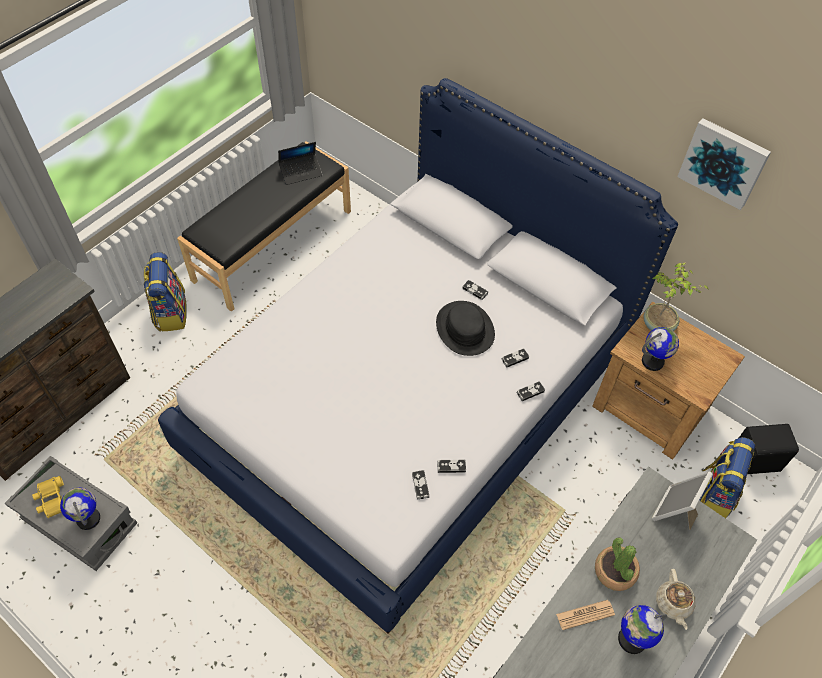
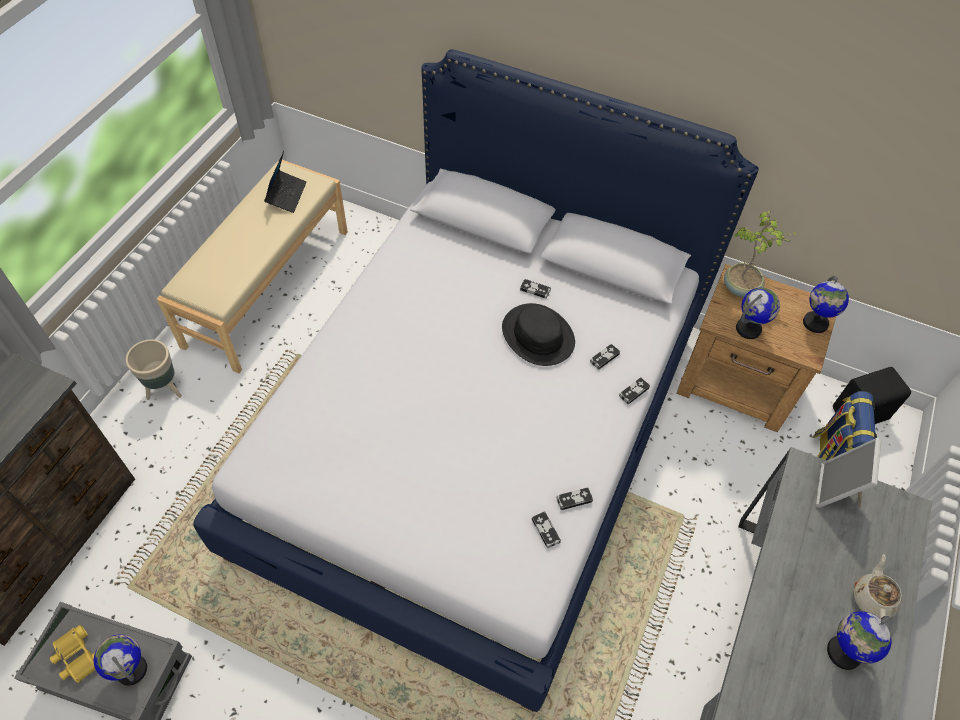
camera: 15 degrees left, 0 degrees up
(170, 312) = (165, 390): backpack -> beige planter
(272, 244) = (267, 286): black bench -> beige bench
(301, 172) = (286, 195): laptop -> laptop turned 45 degrees counterclockwise
(585, 615) = (783, 637): newspaper -> none
(614, 571) = (797, 577): potted plant -> none
(673, 604) = (872, 598): beige teapot -> beige teapot turned 150 degrees counterclockwise
(715, 369) = (815, 323): none -> globe
(724, 162) = (810, 84): picture -> none

